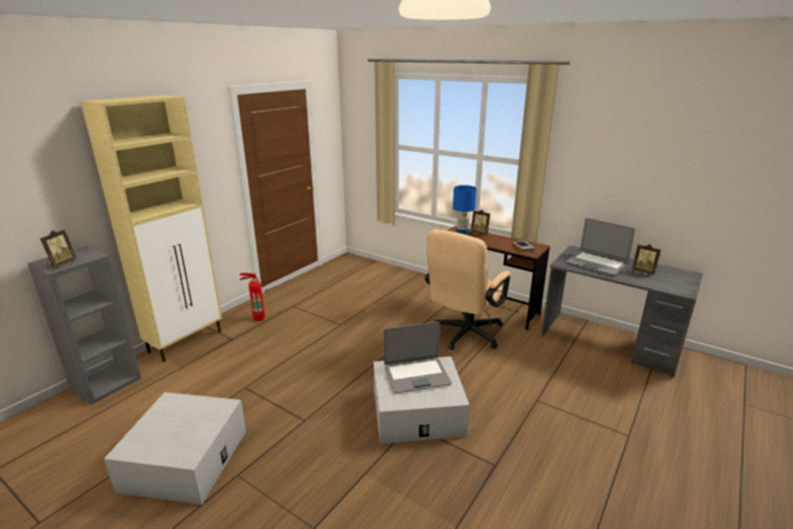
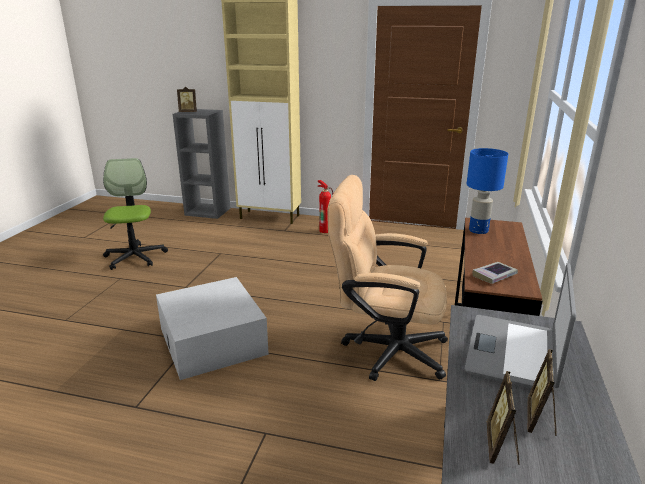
camera: 70 degrees right, 0 degrees up
(185, 459) = (135, 257): white storage box -> office chair
(416, 376) = (218, 303): laptop -> none
(480, 233) = (513, 240): picture frame -> picture frame (502, 446)

